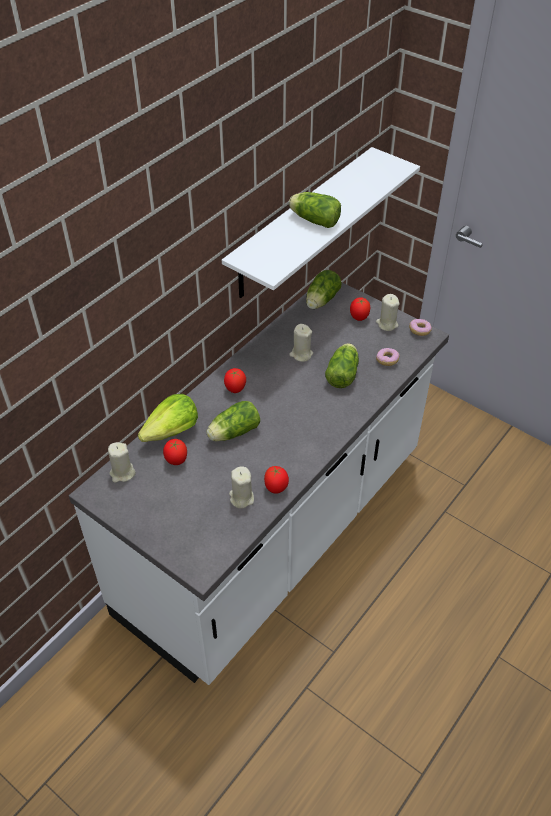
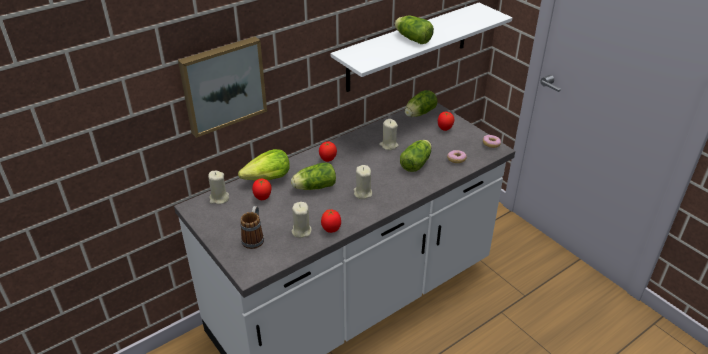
camera: 15 degrees right, 10 degrees down
(109, 338) = (222, 85): none -> picture
(188, 520) = (254, 238): none -> mug
(387, 324) = (466, 136): beige candle -> beige candle (362, 193)

